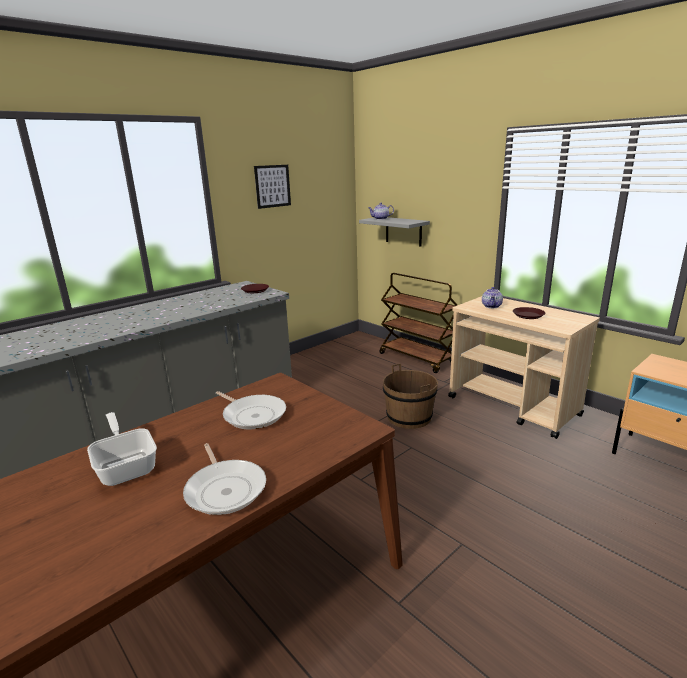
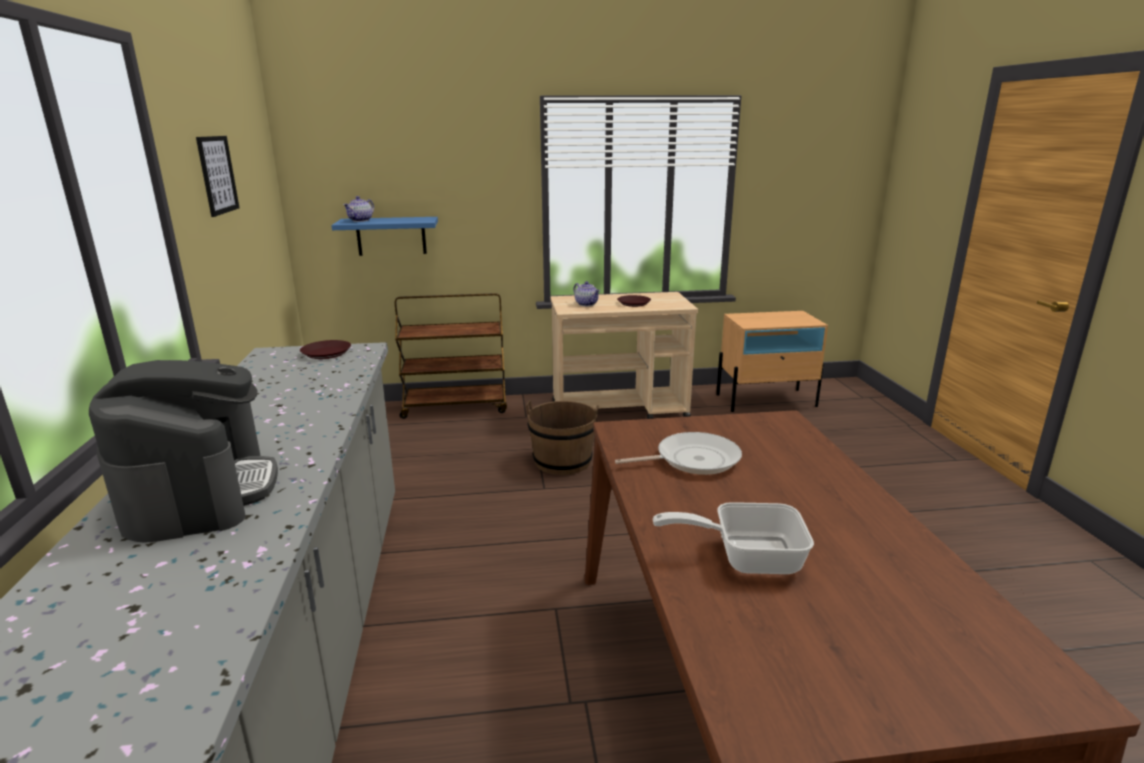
camera: 55 degrees left, 0 degrees up
(86, 326) = (199, 492): none -> coffee machine
(225, 489) = (847, 506): frying pan -> none
(403, 231) = (391, 236): grey shelf -> blue shelf

